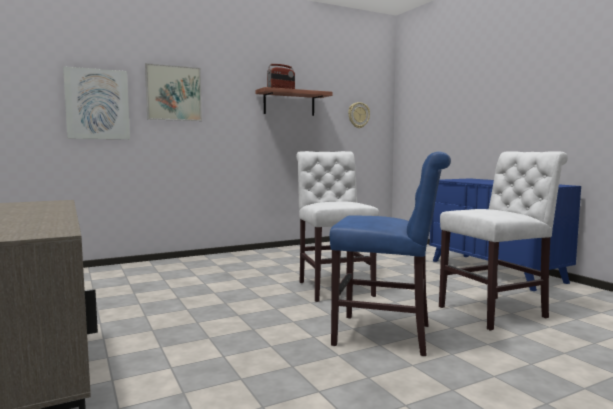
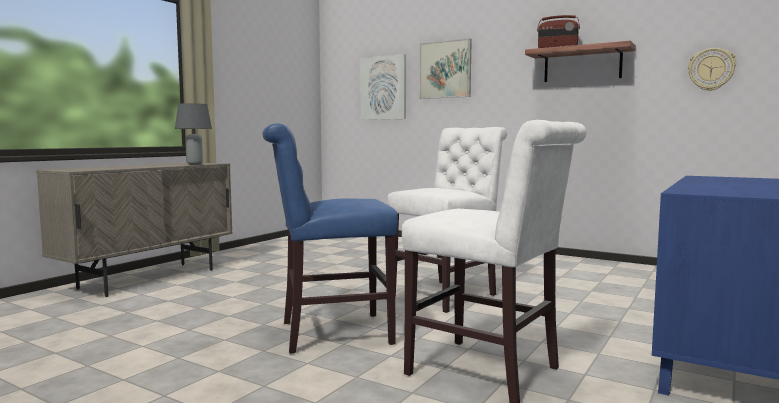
camera: 60 degrees right, 0 degrees up
(57, 205) = (195, 164): none -> grey table lamp
(388, 336) = (329, 333): blue chair -> blue chair turned 90 degrees clockwise

